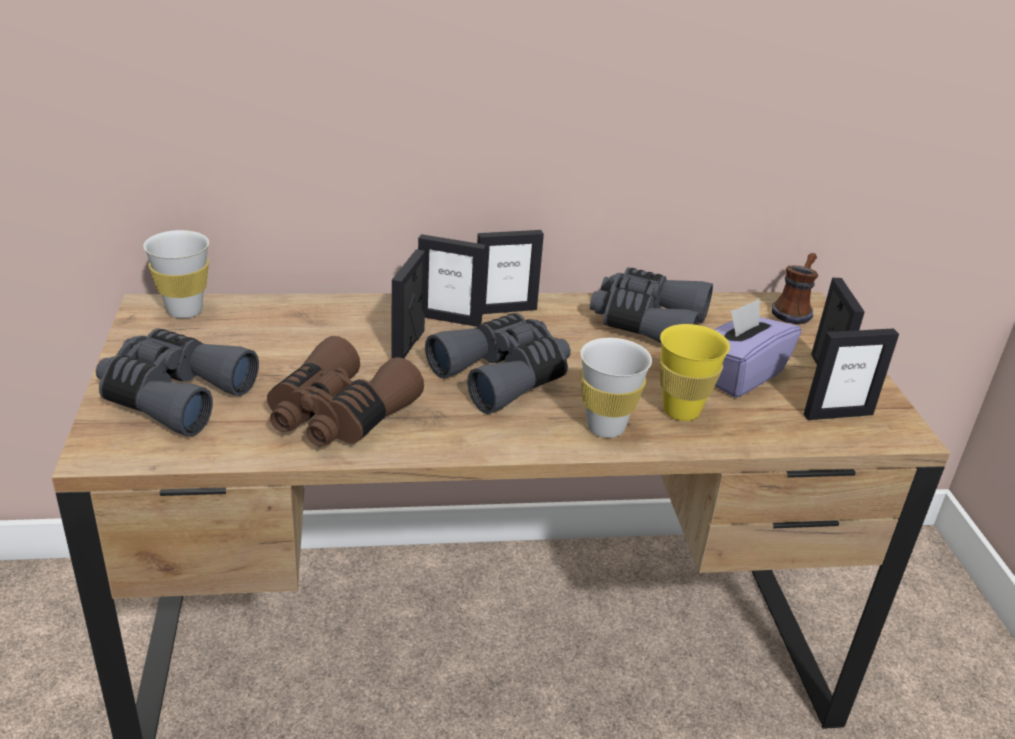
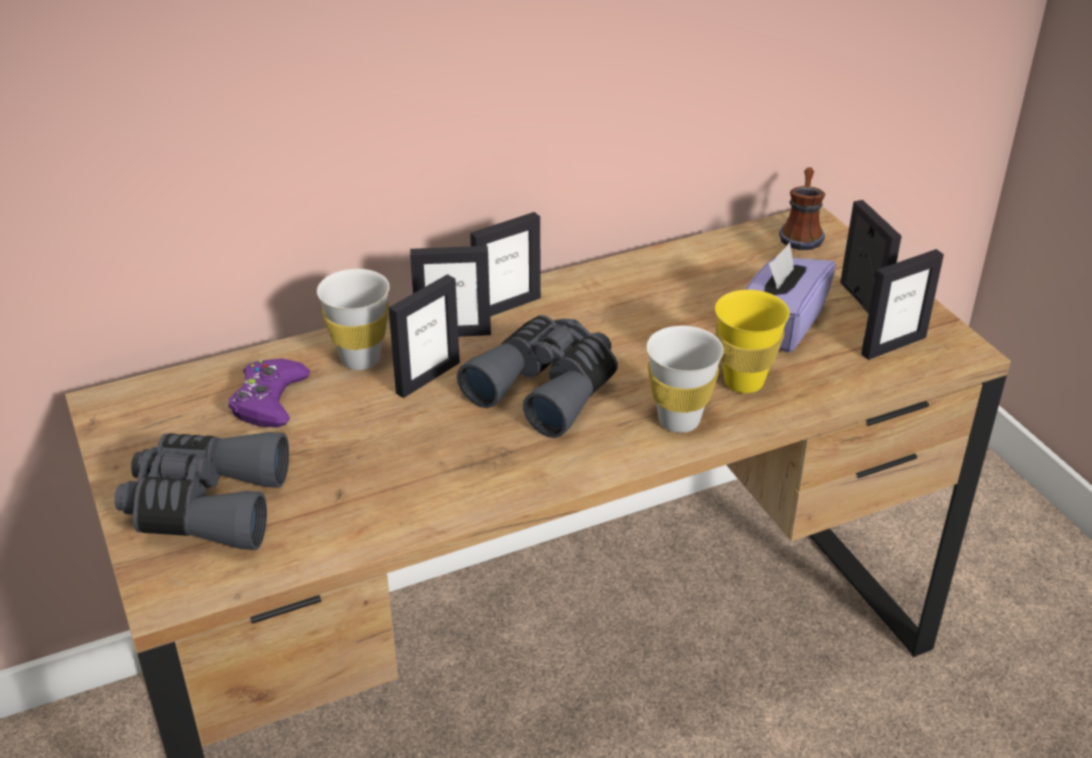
camera: 15 degrees left, 5 degrees up
(185, 311) = (151, 397): white cup -> white cup (360, 359)
(272, 333) = (269, 400): none -> purple game controller
(338, 415) = (399, 481): brown binoculars -> none
(408, 346) = (427, 377): picture frame -> picture frame turned 135 degrees counterclockwise
(647, 323) = (662, 285): grey binoculars -> none

